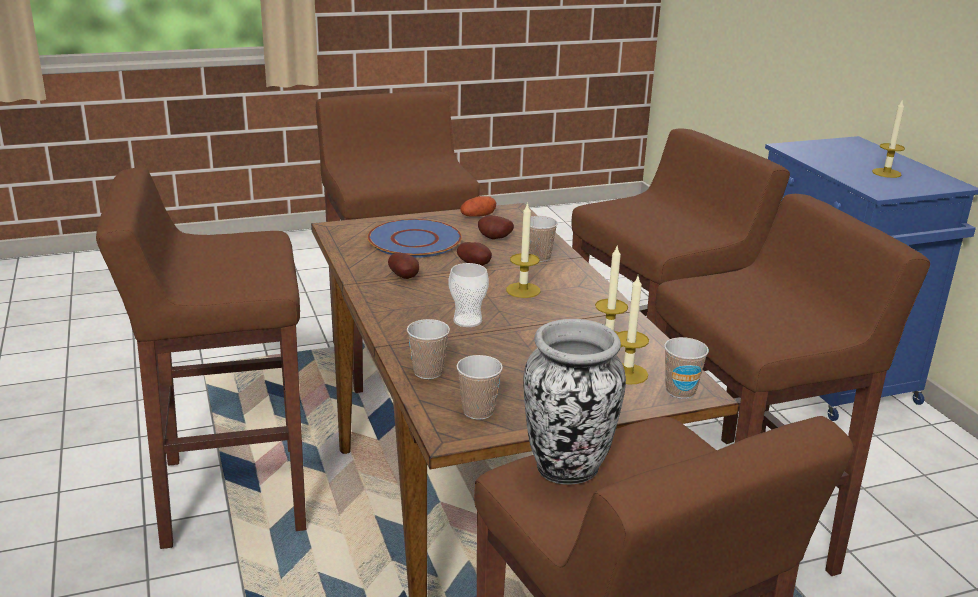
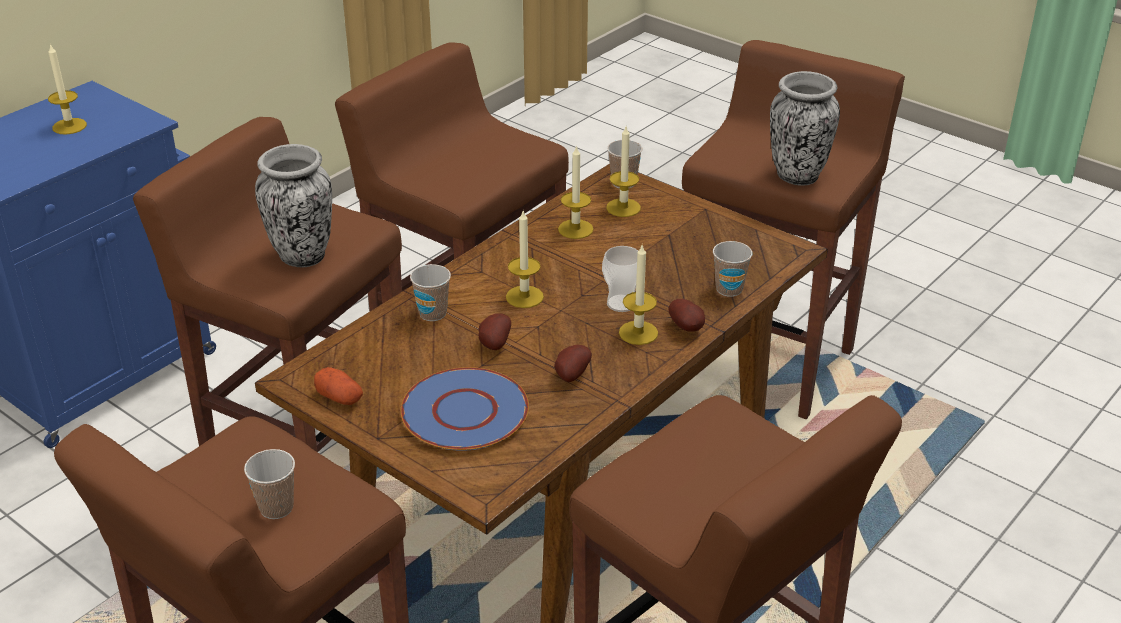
camera: 120 degrees left, 10 degrees up
(420, 314) = (638, 333): none -> candle
(478, 411) = (752, 249): cup -> cup (276, 508)
(494, 239) = (405, 359): potato -> potato (687, 328)
(641, 219) = (302, 256): none -> vase

